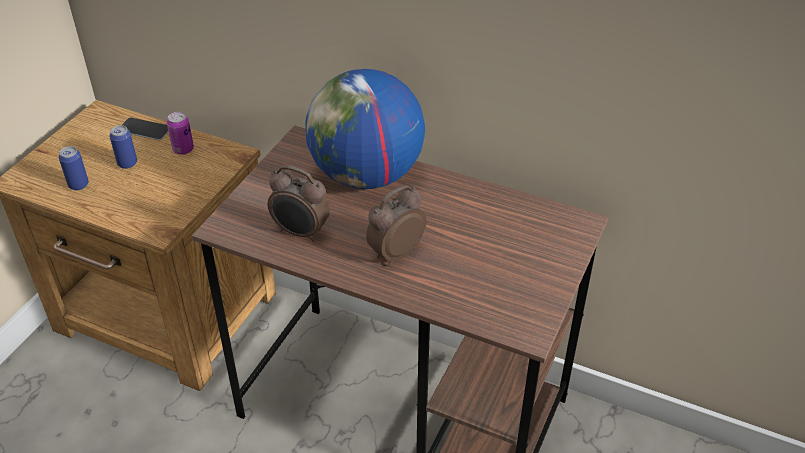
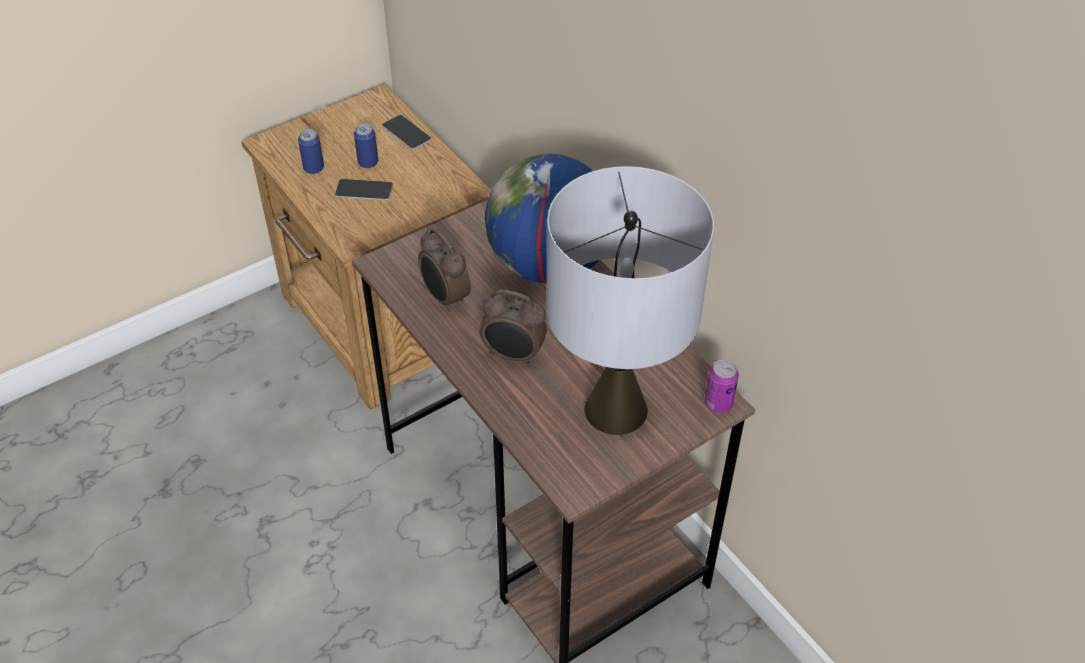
camera: 30 degrees right, 5 degrees up
(140, 185) = (364, 190): none -> phone
(183, 149) = (426, 167): can -> can (718, 403)
(395, 253) = (513, 355): alarm clock -> alarm clock turned 150 degrees counterclockwise
(509, 259) = (615, 409): none -> grey table lamp

